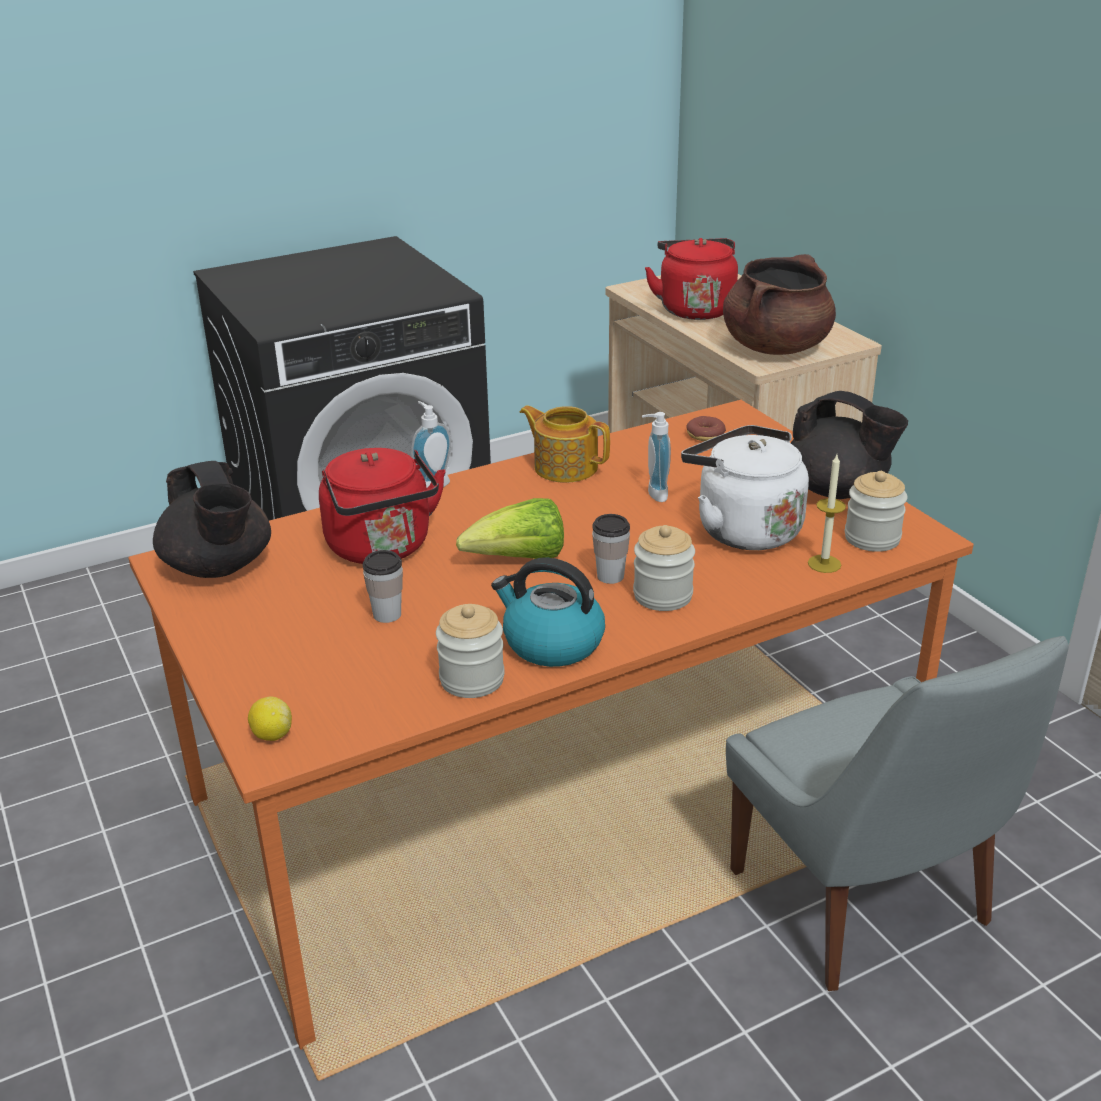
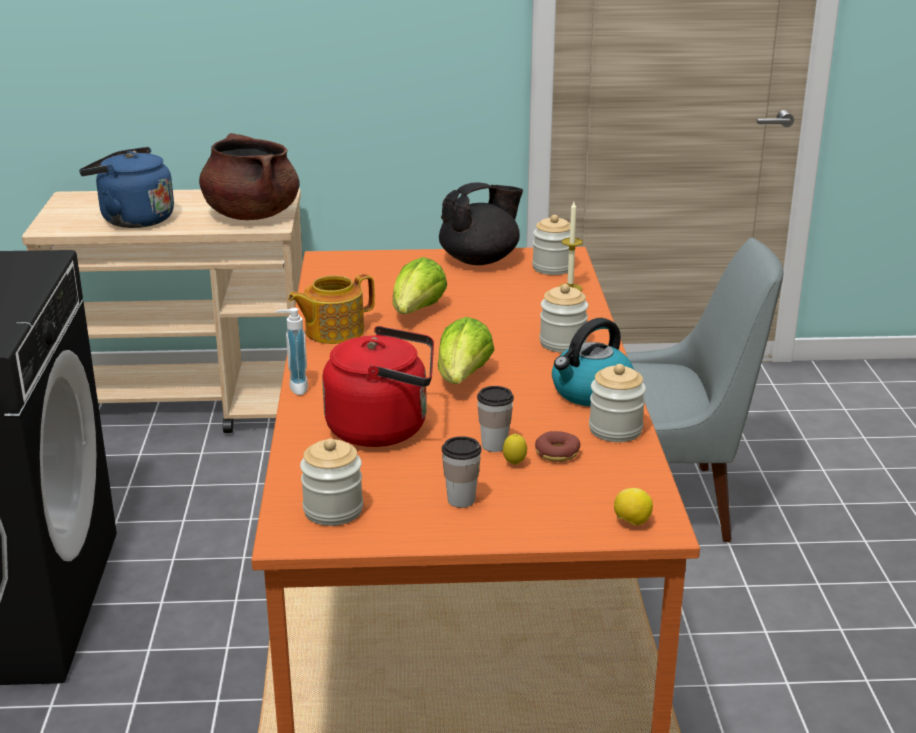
camera: 65 degrees left, 5 degrees down
(219, 567) = (333, 510): black teapot -> jar
(355, 635) = (514, 464): none -> lemon
(610, 576) = (519, 353): cup -> cup (461, 500)
(653, 494) = (417, 313): soap dispenser -> lettuce
(694, 309) = (133, 219): red kettle -> blue kettle
(705, 435) = (347, 275): donut -> donut (557, 453)
(743, 529) = (500, 298): white kettle -> none

